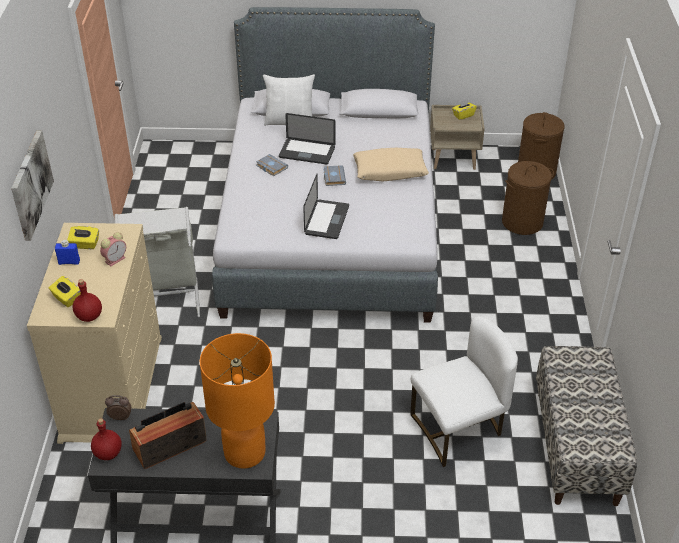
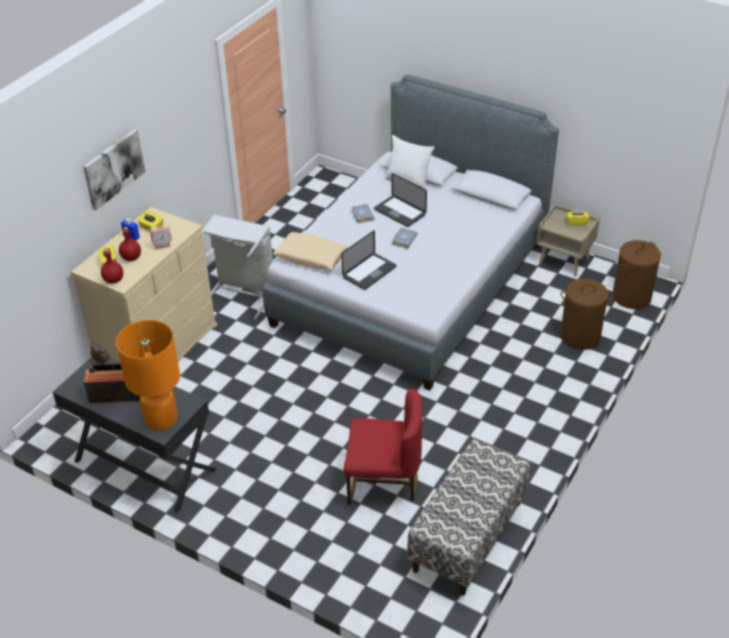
camera: 30 degrees right, 0 degrees up
(108, 453) = (75, 383): red bottle -> red bottle (131, 258)
(390, 171) = (454, 249): beige pillow -> beige pillow (311, 257)
(458, 429) = (383, 482): white chair -> red chair

